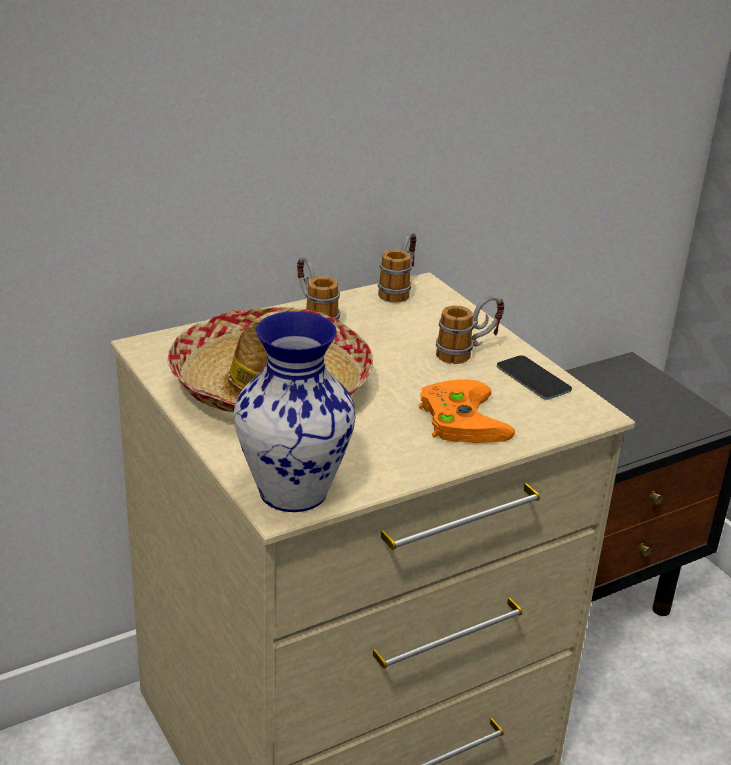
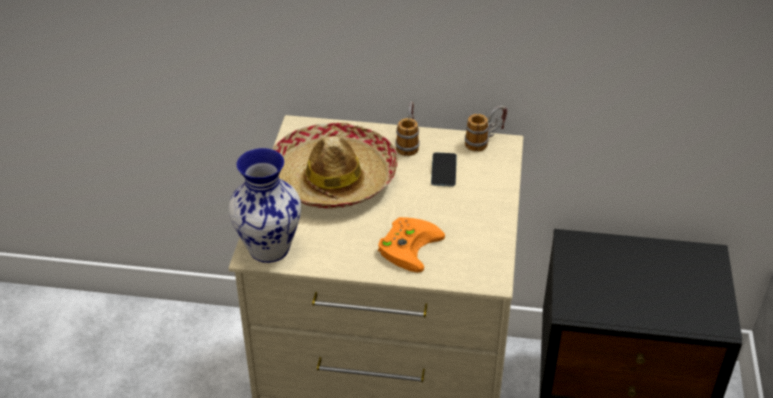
camera: 40 degrees right, 10 degrees up
(468, 353) = (469, 204): mug -> none
(533, 378) = (486, 239): phone -> phone (443, 170)

